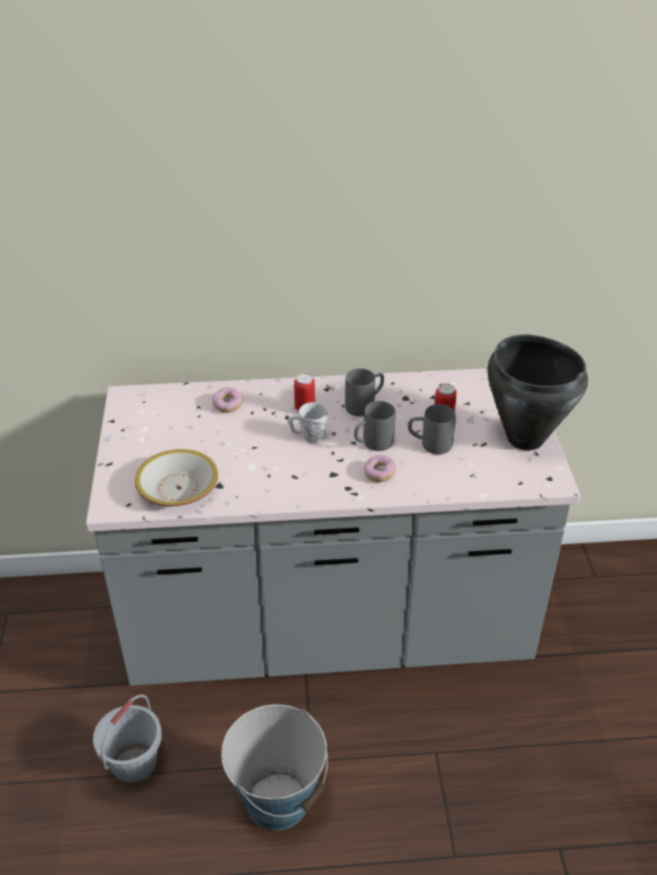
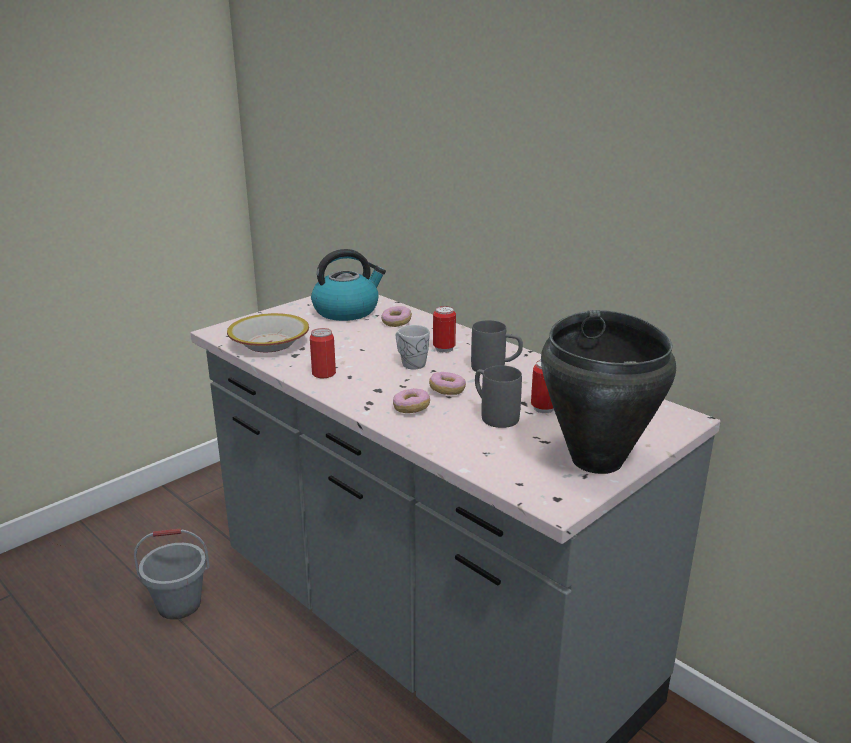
camera: 50 degrees right, 15 degrees down
(167, 417) = (347, 311): none -> kettle
(273, 487) = (324, 373): none -> can
(278, 800) = (209, 711): bucket -> none
(372, 444) = (447, 391): grey mug -> donut

